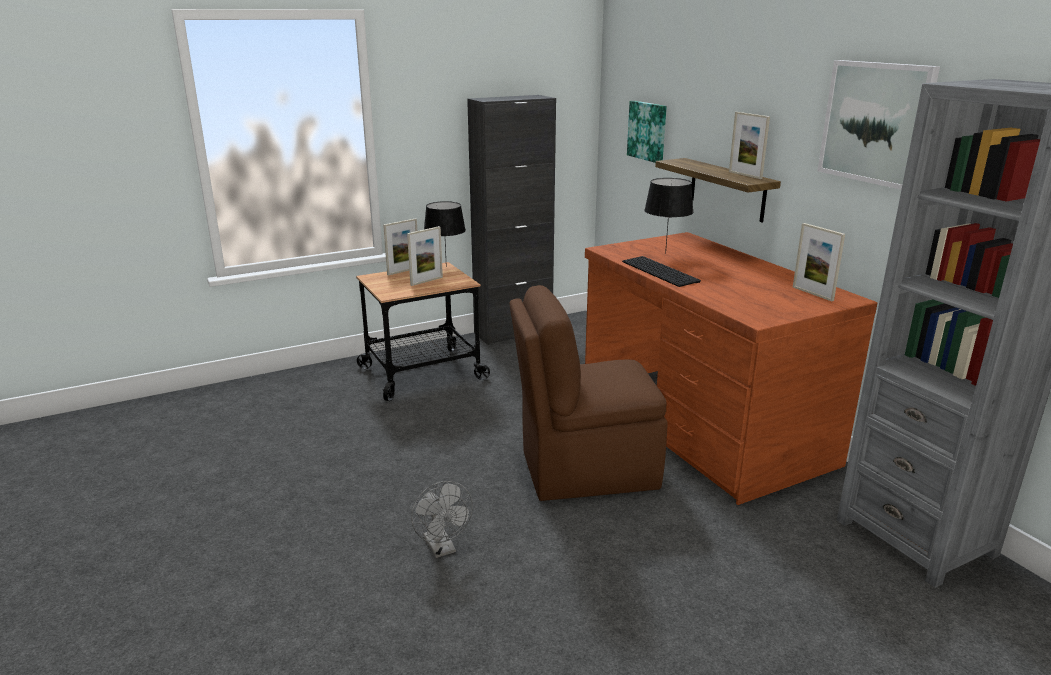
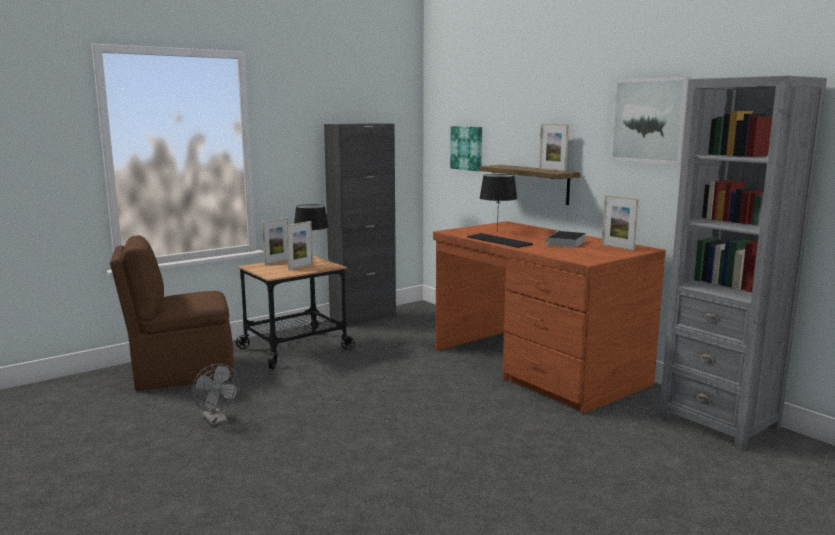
camera: 10 degrees left, 10 degrees down
(442, 548) = (356, 461): grey fan -> grey fan (217, 420)
(585, 469) = (455, 401): brown chair -> brown chair (181, 373)
(746, 280) = (566, 243): none -> book

